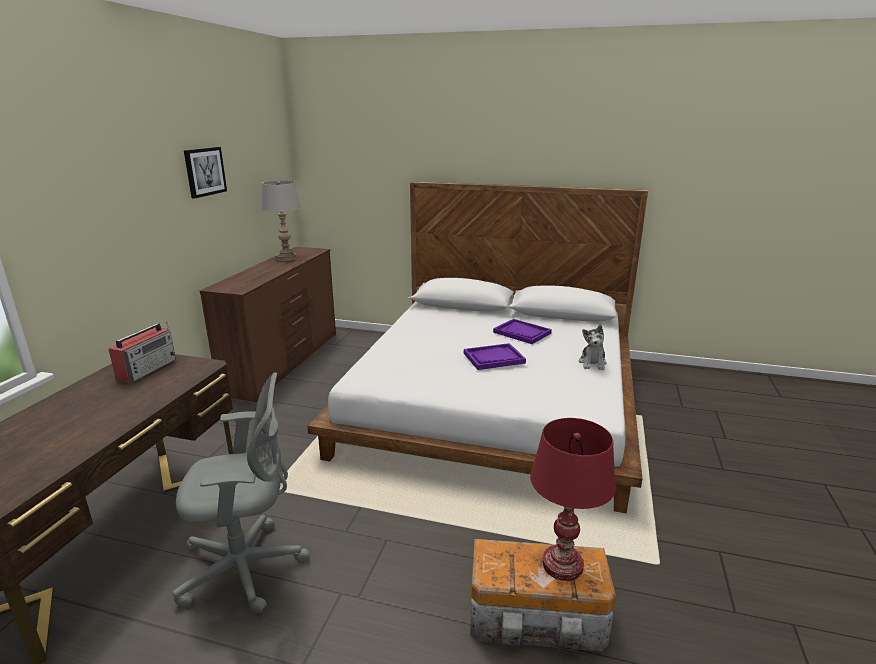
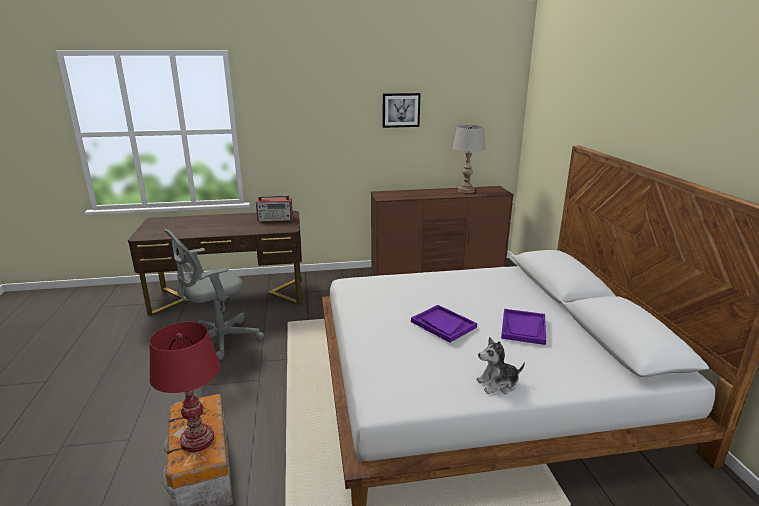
camera: 65 degrees right, 0 degrees up
(248, 568) = (218, 340): grey office chair -> grey office chair turned 90 degrees clockwise

